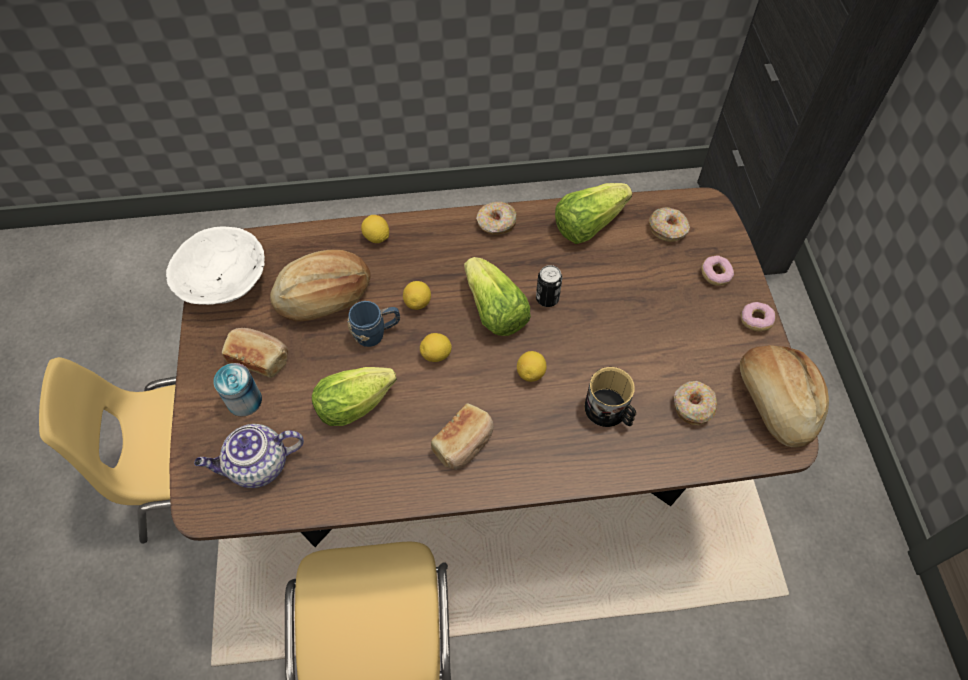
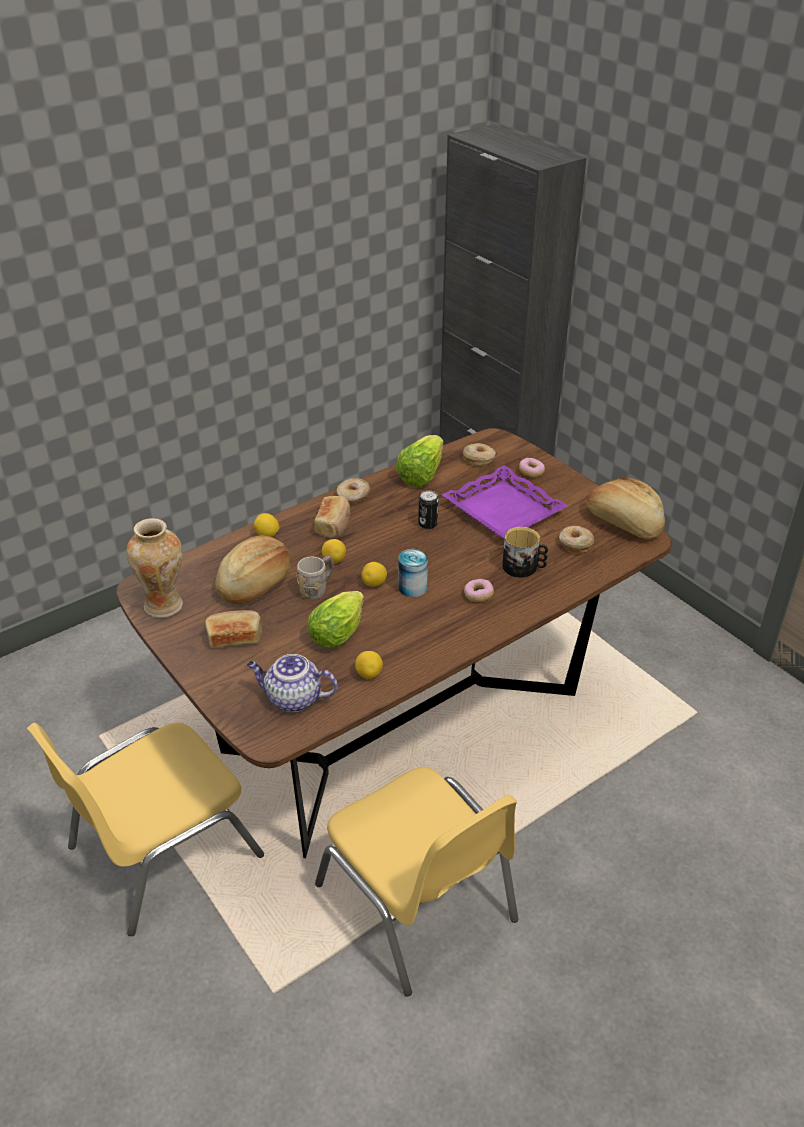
camera: 30 degrees left, 20 degrees down
(226, 285) = (165, 605): white bowl -> vase
(244, 400) = (246, 666): can -> can (412, 587)
(257, 466) = (292, 698): teapot -> teapot turned 60 degrees clockwise
(376, 333) = (317, 588): blue mug -> grey mug
(464, 443) = (438, 623): bread -> bread (333, 525)
(494, 311) = (396, 544): lettuce -> none
(531, 373) = (452, 568): lemon -> lemon (369, 674)
(643, 316) = (502, 510): none -> purple tray
(755, 321) = (577, 486): donut -> donut (478, 595)

